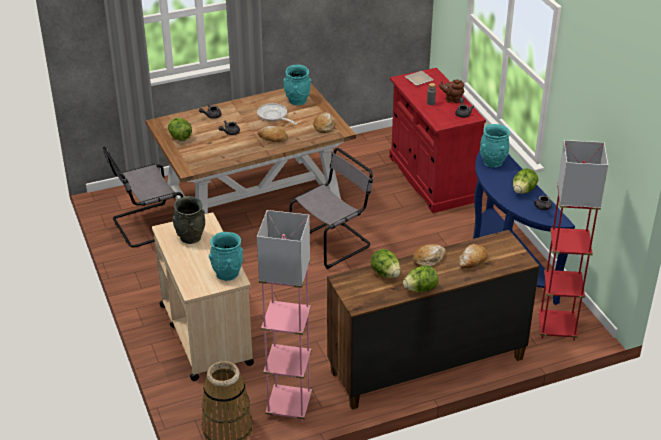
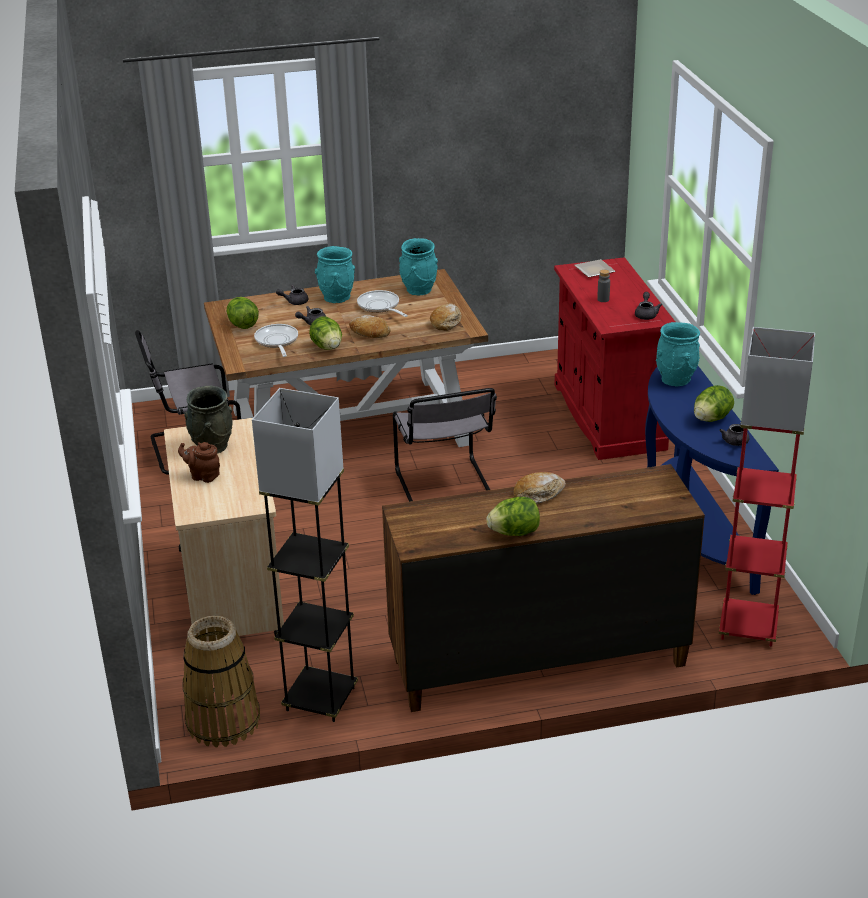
camera: 10 degrees right, 5 degrees down
(209, 149) = (277, 342): none -> frying pan
(227, 274) = (247, 496): turquoise vase -> turquoise vase (336, 298)
(289, 406) = (320, 699): pink floor lamp -> grey floor lamp
(333, 242) = (445, 488): grey chair -> grey chair turned 105 degrees clockwise
(385, 273) = (469, 508): lettuce -> lettuce (327, 347)
(452, 99) = (635, 297): brown teapot -> brown teapot (203, 476)
(472, 261) = (603, 501): bread -> none

